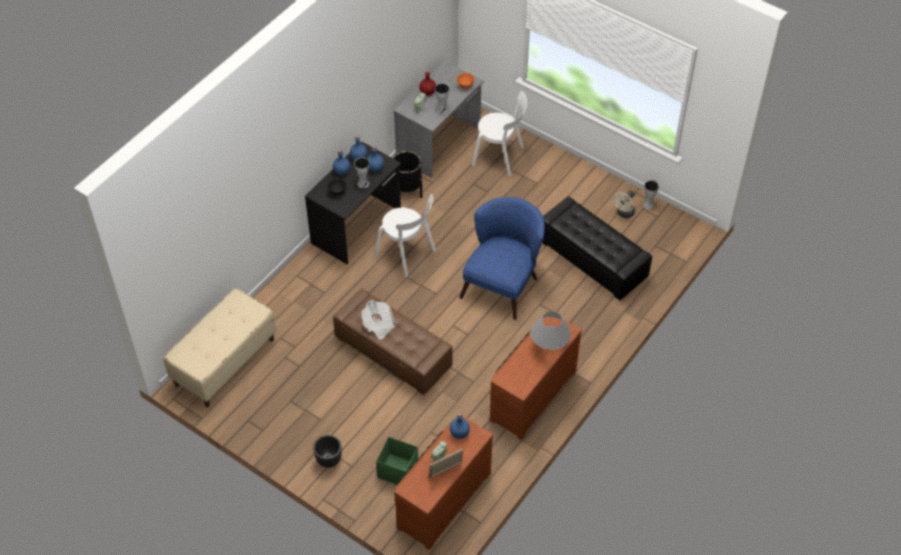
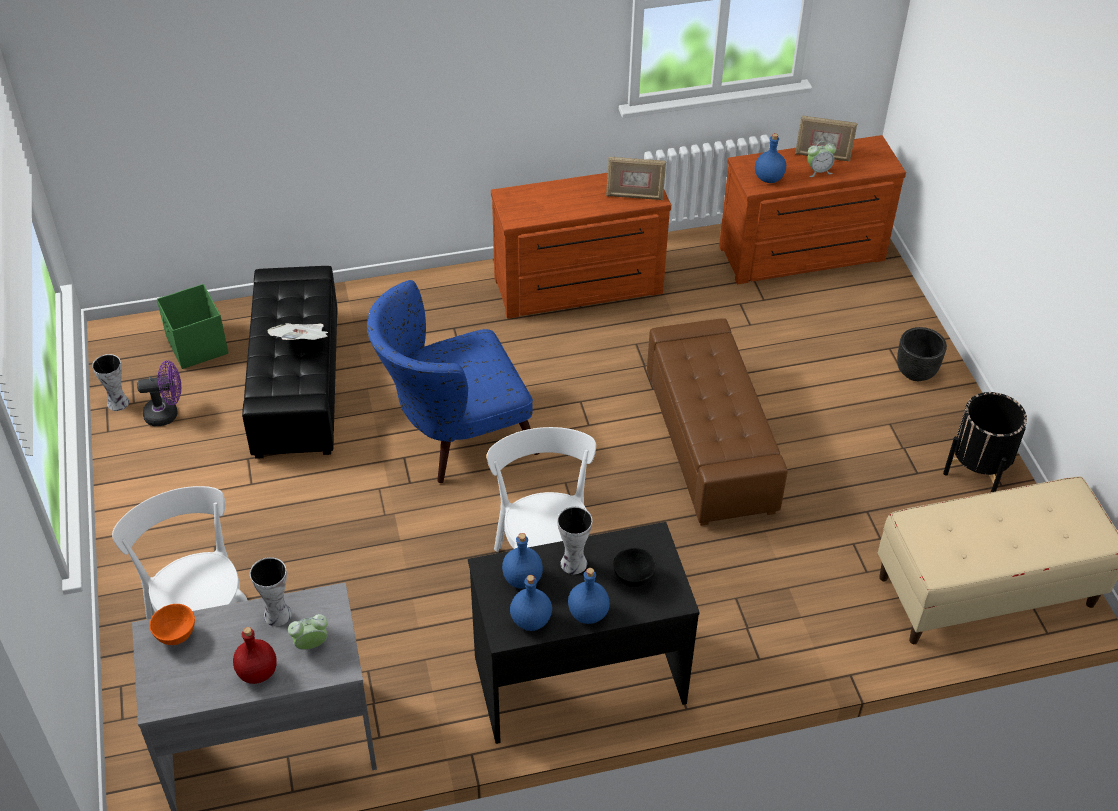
camera: 140 degrees left, 5 degrees down
(378, 325) = (730, 411): newspaper -> newspaper (302, 342)
(397, 470) = (832, 311): green storage box -> green storage box (197, 346)
(407, 189) = (423, 689): black planter -> black planter (978, 468)
(512, 373) = (634, 196): none -> picture frame
(549, 346) = (553, 196): grey table lamp -> none
(624, 213) = (167, 413): beige fan -> purple fan

